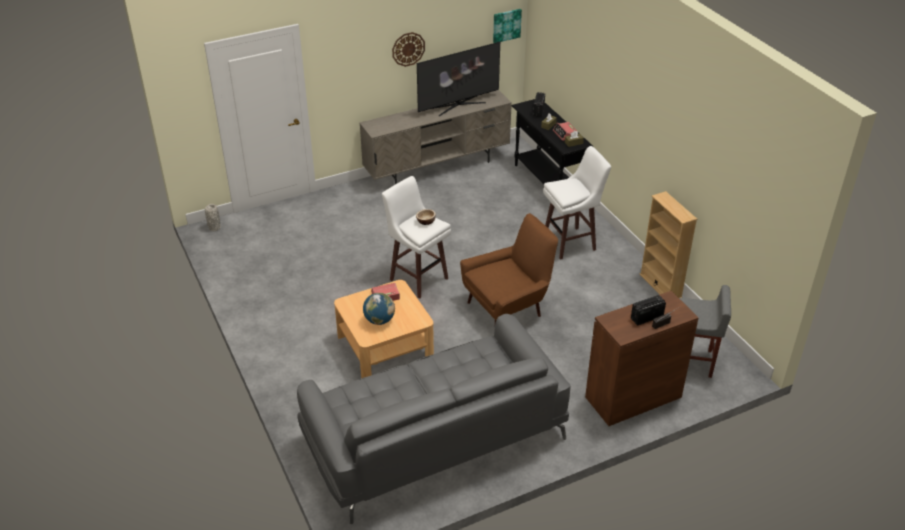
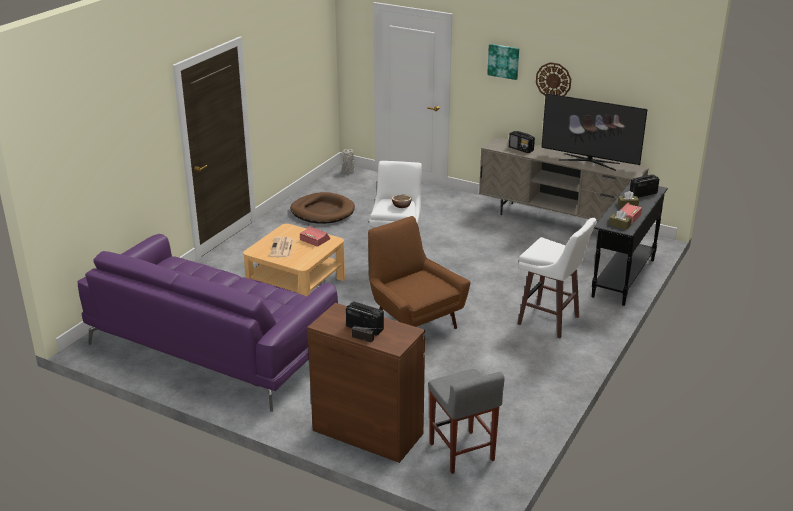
camera: 55 degrees right, 10 degrees down
(271, 275) = (322, 211): none -> brown dog bed
(379, 320) = (282, 248): globe -> newspaper
(399, 122) = (521, 149): none -> radio
(433, 437) = (212, 345): grey sofa -> purple sofa
(506, 25) = (669, 98): picture -> picture (503, 61)
(508, 307) = (413, 322): brown armchair -> brown armchair turned 150 degrees counterclockwise
(660, 286) = (556, 394): beige bookcase -> none

